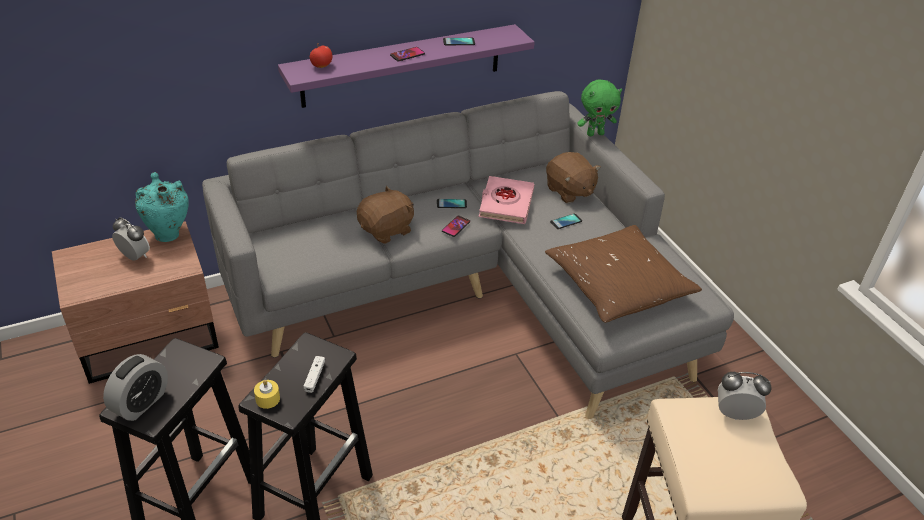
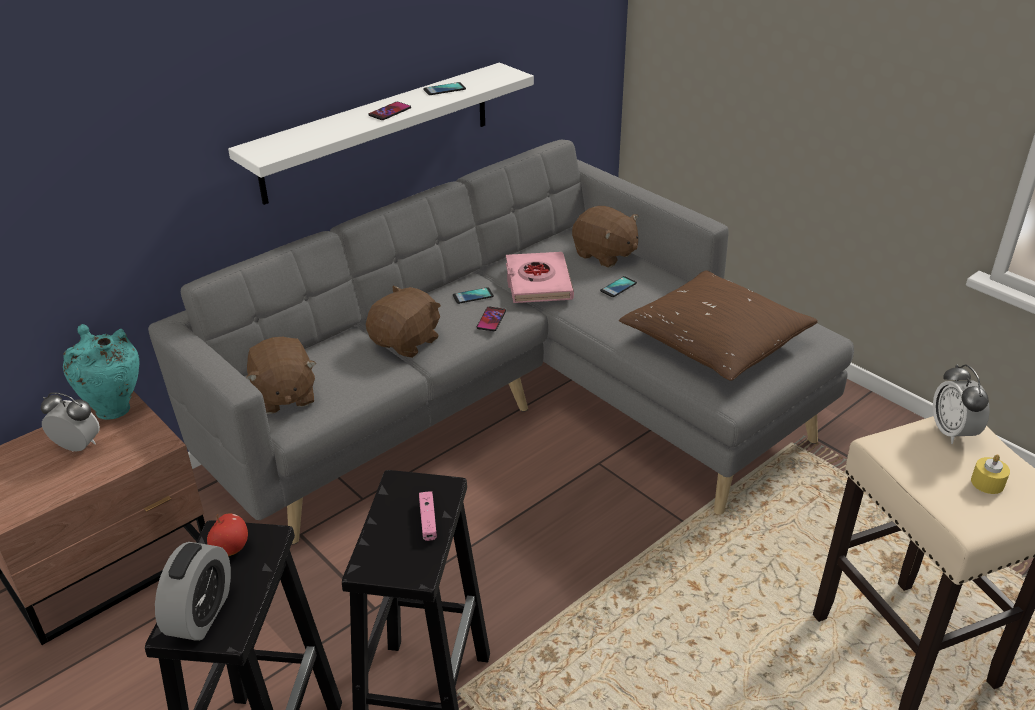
camera: 15 degrees left, 5 degrees down
(267, 399) = (379, 563): yellow candle -> yellow candle (987, 483)
(283, 252) = (284, 396): none -> brown plush toy
(314, 377) = (428, 520): white game controller -> pink game controller
(321, 66) = (288, 140): apple -> apple (231, 548)
(402, 65) = (378, 132): purple shelf -> white shelf
(595, 133) = (616, 181): green plush toy -> none
(735, 414) = (952, 432): alarm clock -> alarm clock turned 90 degrees counterclockwise

